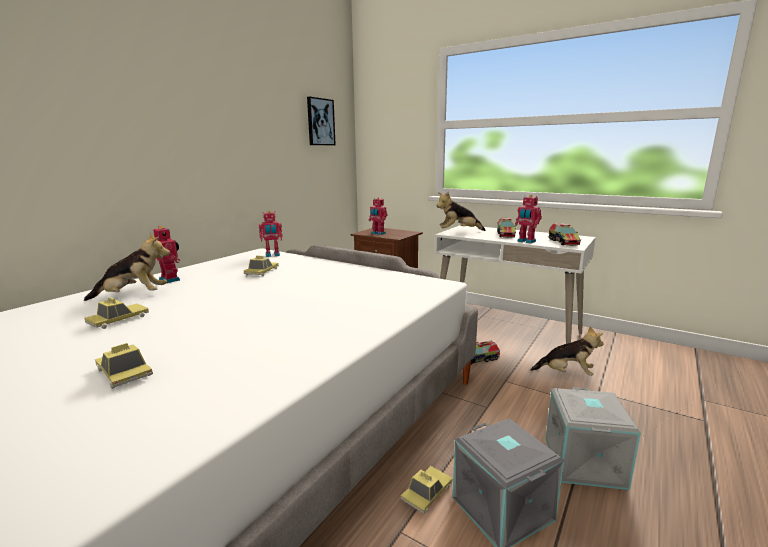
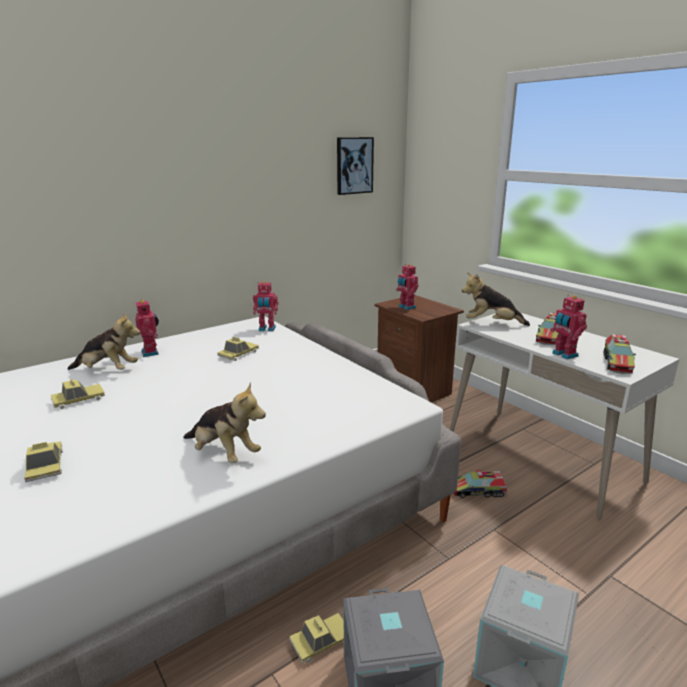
camera: 20 degrees right, 5 degrees up
(566, 373) = (583, 538): plush toy -> plush toy (224, 453)

